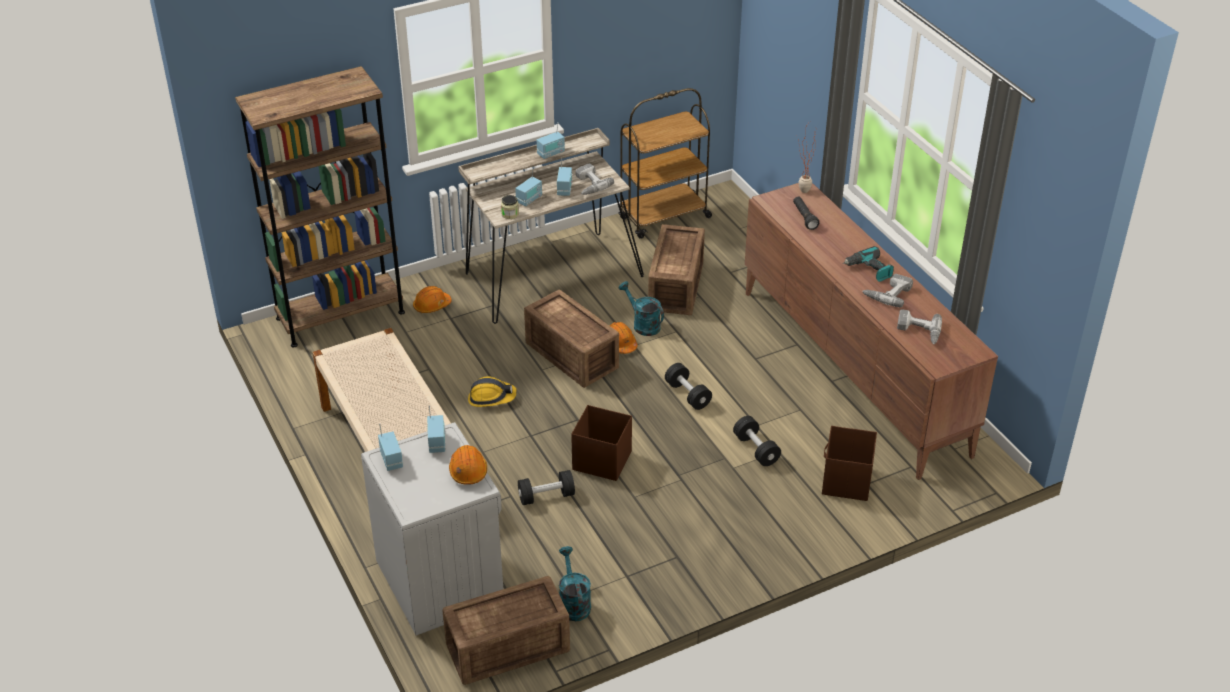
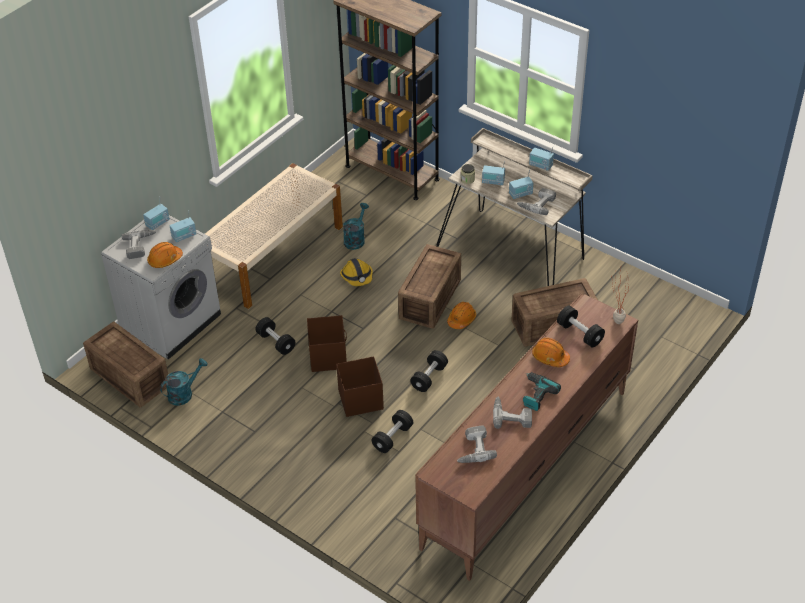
camera: 65 degrees right, 5 degrees up
(423, 486) = (141, 246): none -> power drill
(432, 306) = (433, 209): orange hard hat -> orange hard hat (550, 357)
(642, 324) = (493, 323): turquoise watering can -> turquoise watering can (355, 239)
(663, 218) = (636, 287): brown cart -> none
(804, 217) = (579, 333): black flashlight -> black dumbbell
(846, 482) = (389, 504): brown storage box -> brown storage box (360, 400)

